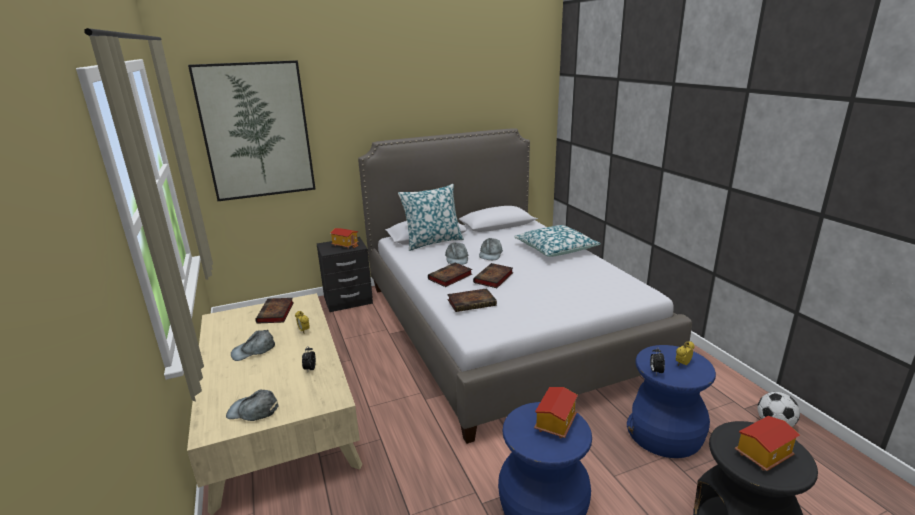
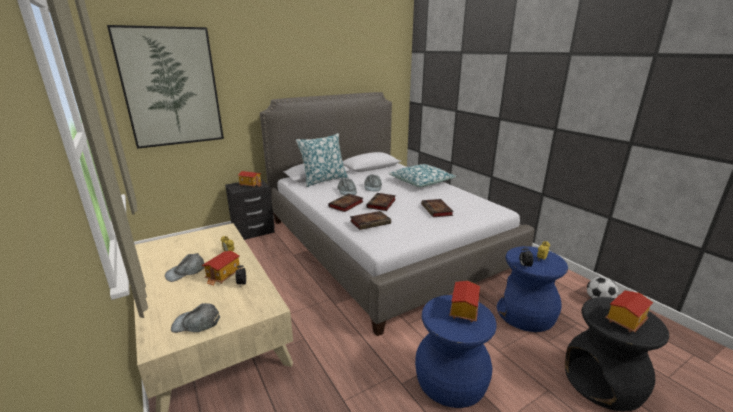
camera: 10 degrees left, 0 degrees up
(276, 313) = (200, 240): book -> book (437, 210)
(293, 358) = (224, 276): none -> toy house

